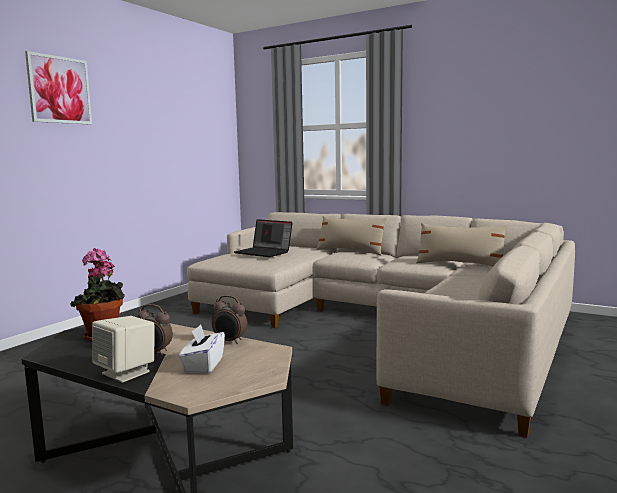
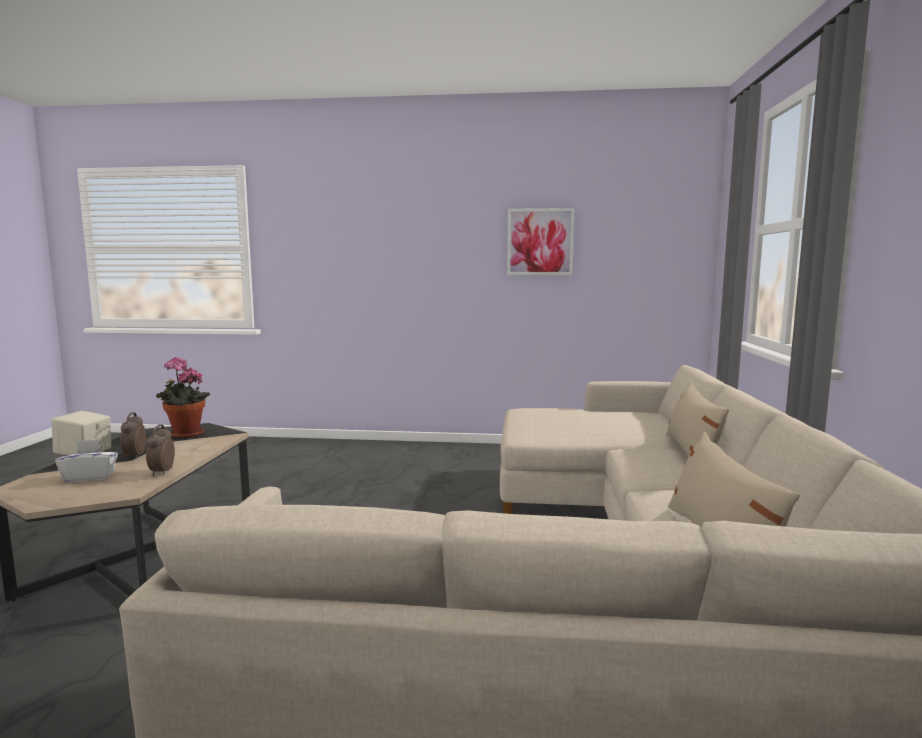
camera: 65 degrees right, 0 degrees up
(59, 90) = (425, 206): picture -> picture (540, 242)
(264, 252) = (583, 417): laptop -> none

